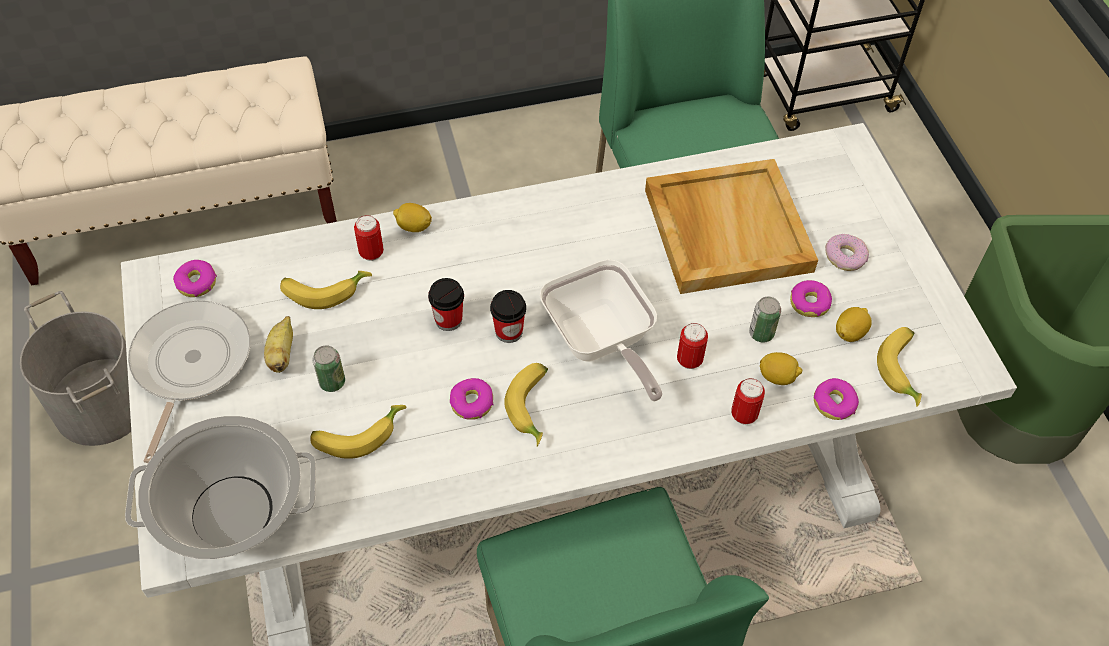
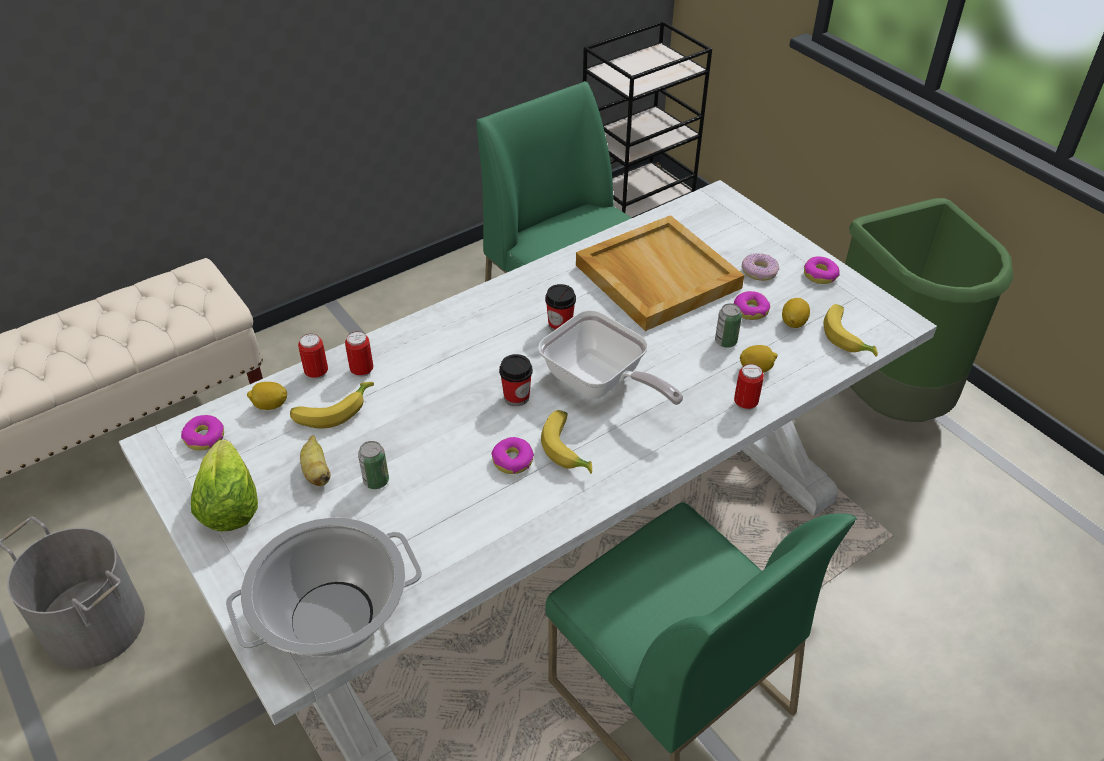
camera: 20 degrees left, 10 degrees down
(189, 365) = (229, 506): frying pan -> lettuce
(358, 434) = (421, 515): banana -> none
(414, 226) = (390, 341): lemon -> lemon (270, 405)
(448, 320) = (458, 403): cup -> cup (560, 325)
(689, 360) = (679, 376): can -> can (316, 373)
(834, 403) = (810, 375): donut -> donut (820, 275)

